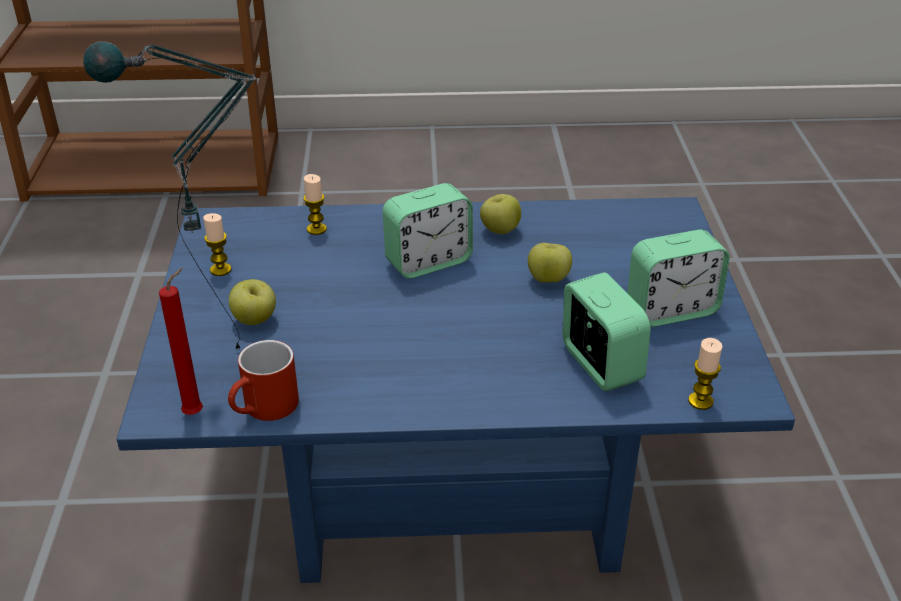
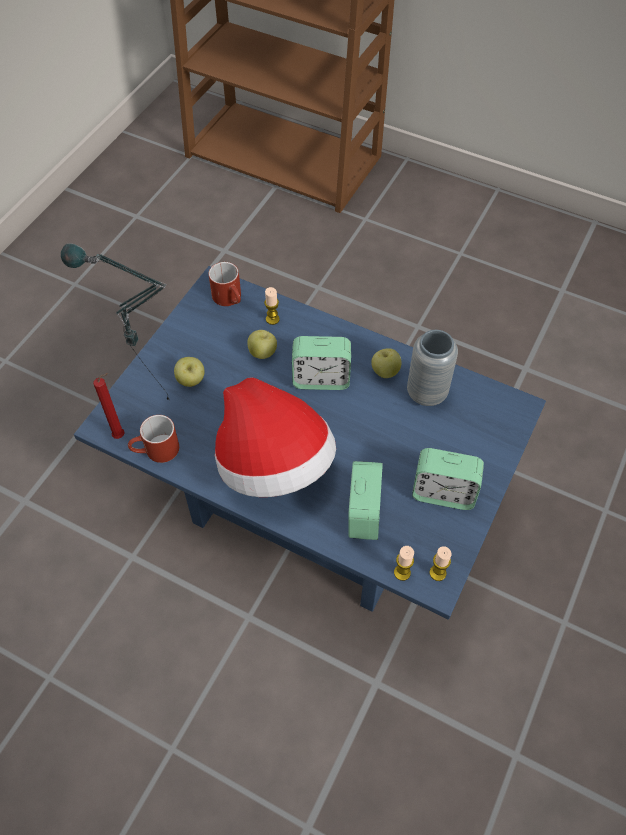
camera: 30 degrees right, 20 degrees up
(220, 270) = (196, 329): candle -> candle (437, 573)
(244, 228) = (230, 299): none -> red mug
(441, 360) = (273, 463): none -> hat
(548, 279) = (384, 429): apple -> apple (262, 353)
(565, 232) = (426, 393): none -> grey vase

